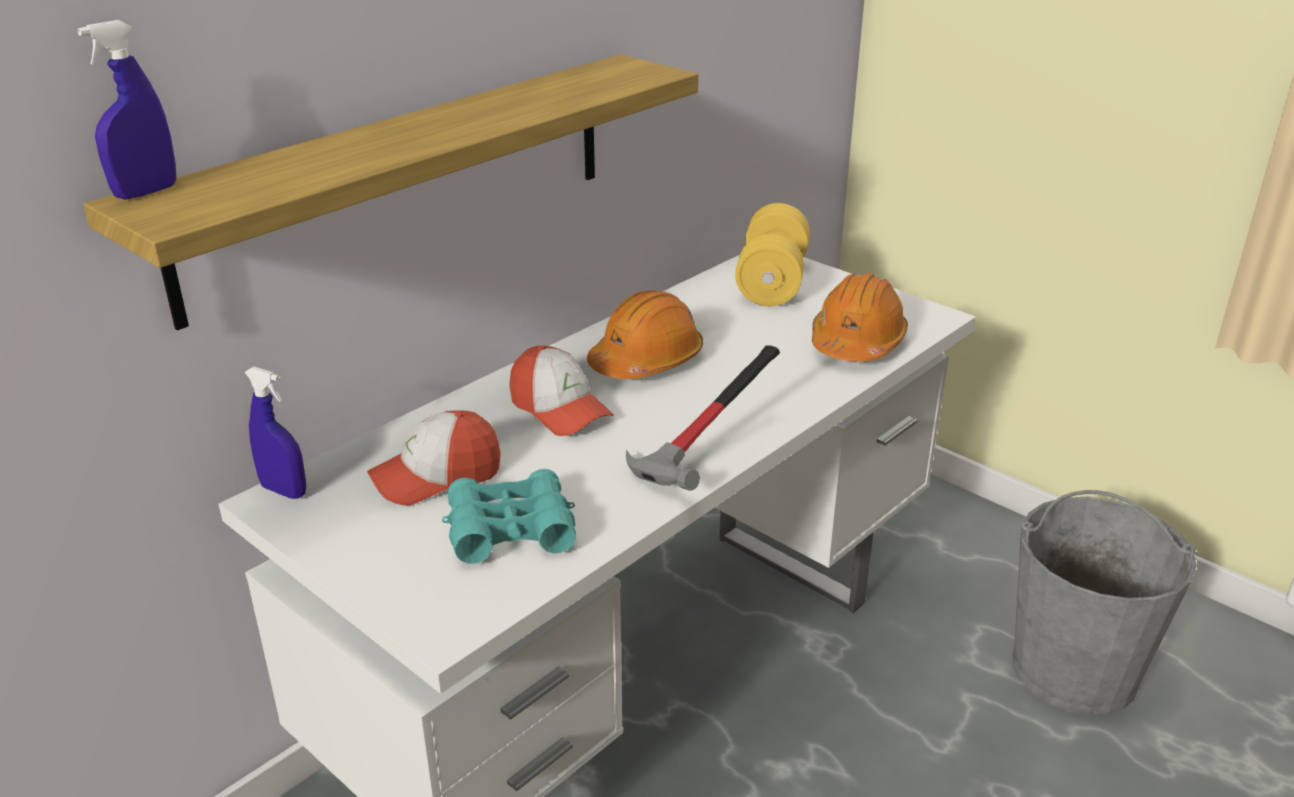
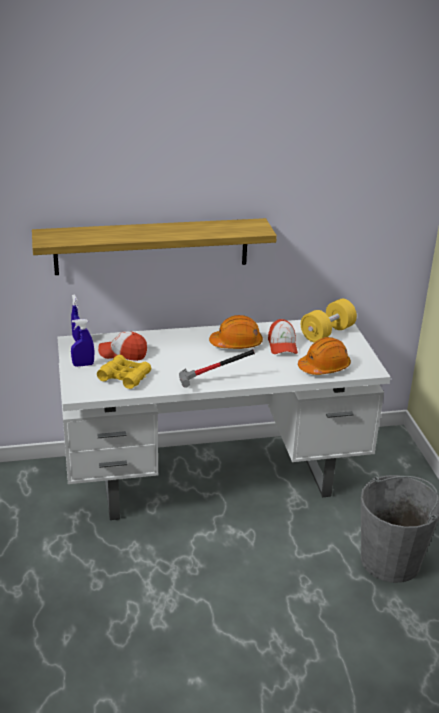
camera: 35 degrees right, 0 degrees up
(146, 192) = (49, 230): blue spray bottle -> blue spray bottle (83, 365)
(510, 530) = (124, 377): turquoise binoculars -> yellow binoculars
(560, 409) = (185, 348): cap -> cap (282, 345)

